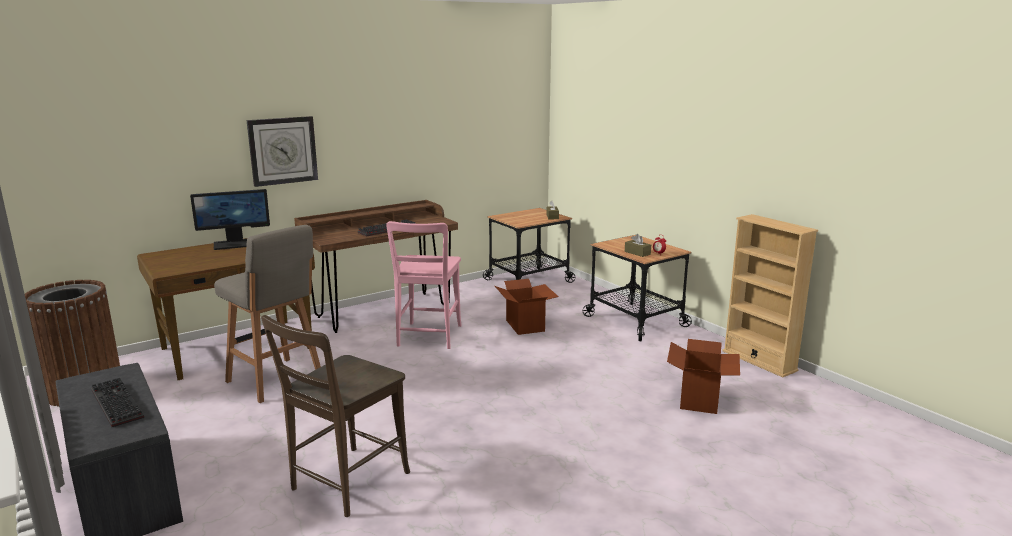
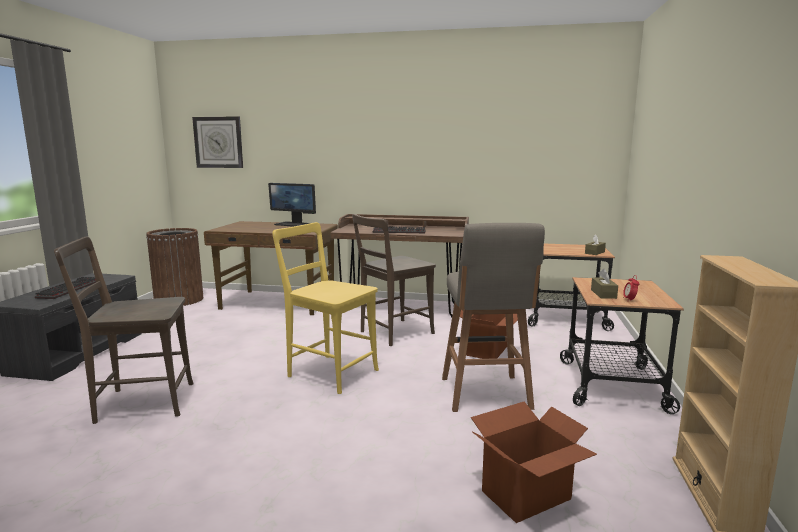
camera: 45 degrees right, 5 degrees down
(276, 381) = (253, 327): grey stool -> grey stool (486, 395)
(283, 150) = (343, 158): wall clock -> wall clock (218, 142)
(428, 337) = (393, 333): pink chair -> brown chair
(449, 388) = (329, 372): none -> yellow chair

